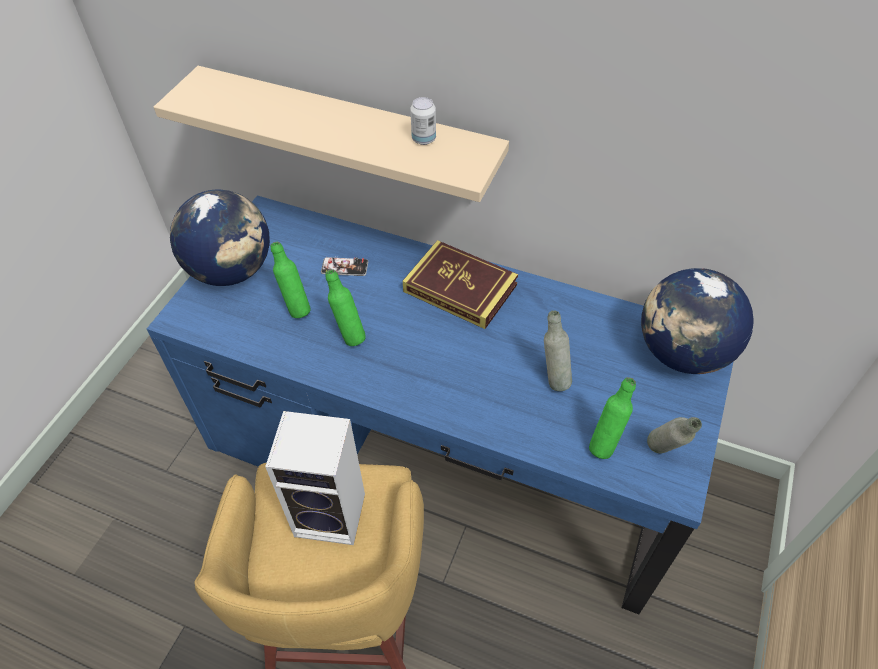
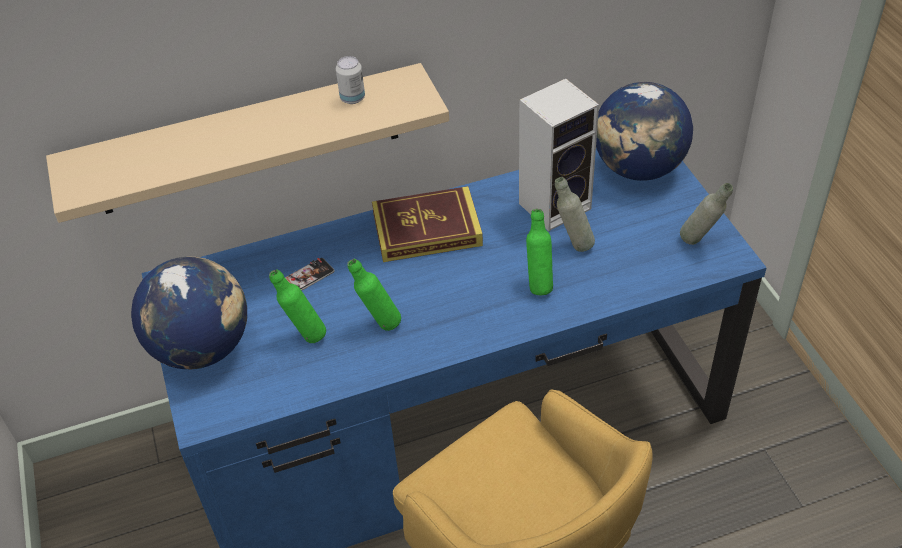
camera: 40 degrees left, 5 degrees down
(333, 514) = (506, 469): speaker -> speaker (556, 204)
(605, 444) = (656, 263): green bottle -> green bottle (538, 284)

